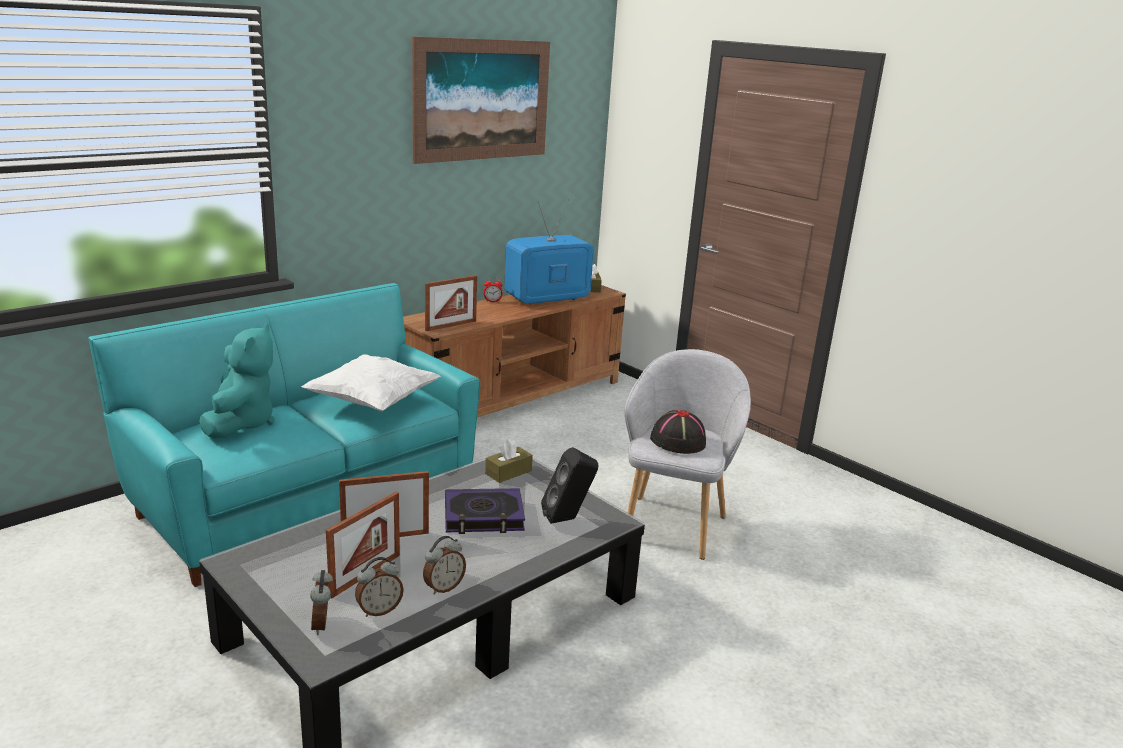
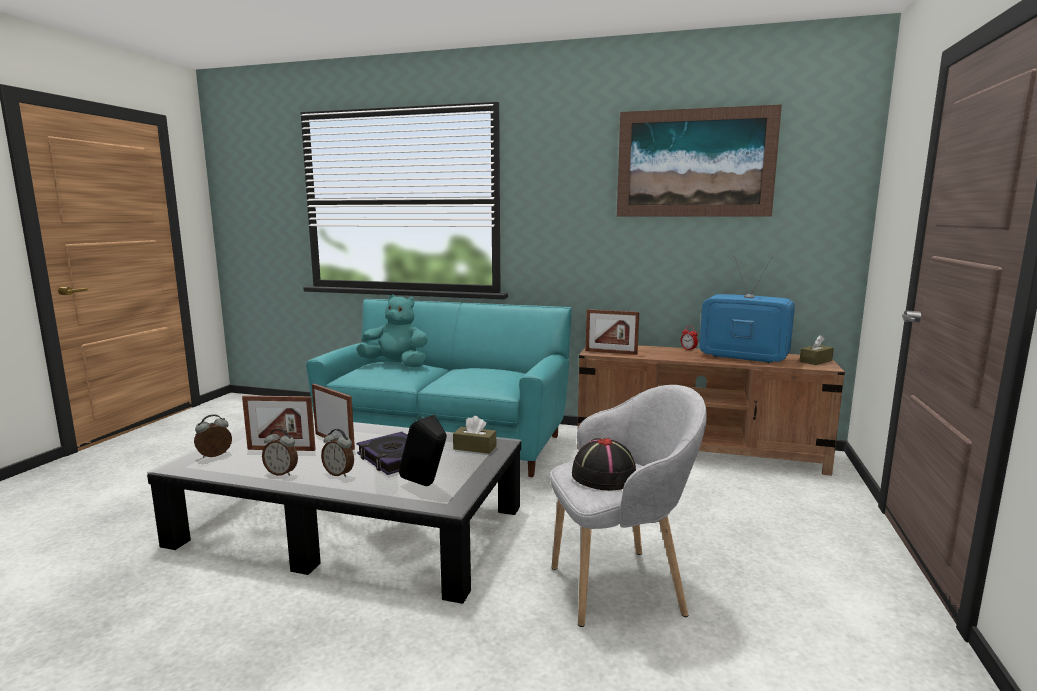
camera: 60 degrees right, 10 degrees down
(241, 423) = (396, 365): turquoise plush toy -> turquoise plush toy turned 135 degrees counterclockwise
(373, 402) = (472, 377): white pillow -> none
(379, 610) = (240, 464): alarm clock -> alarm clock (339, 473)

